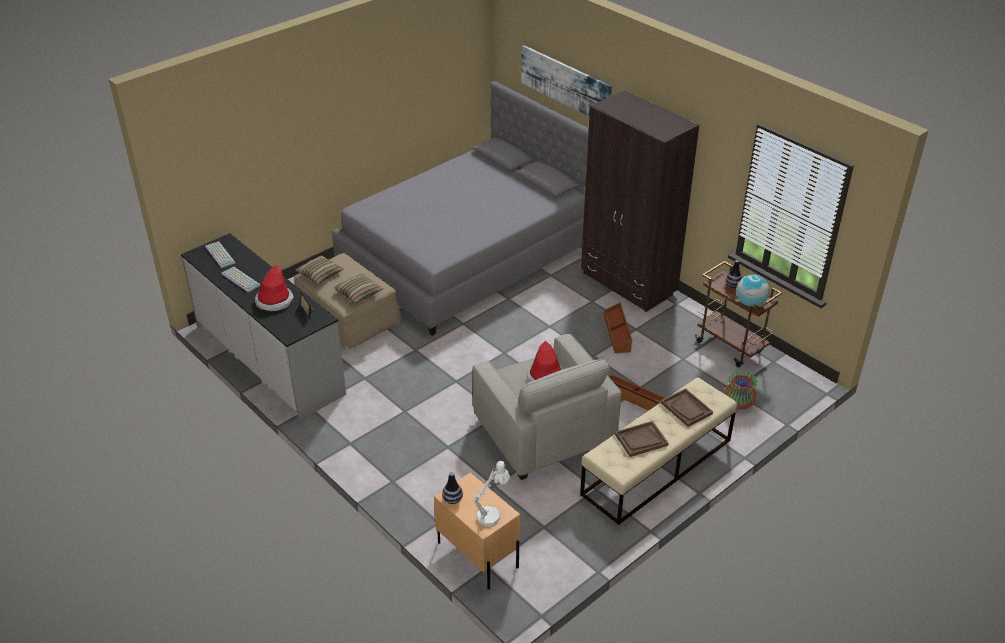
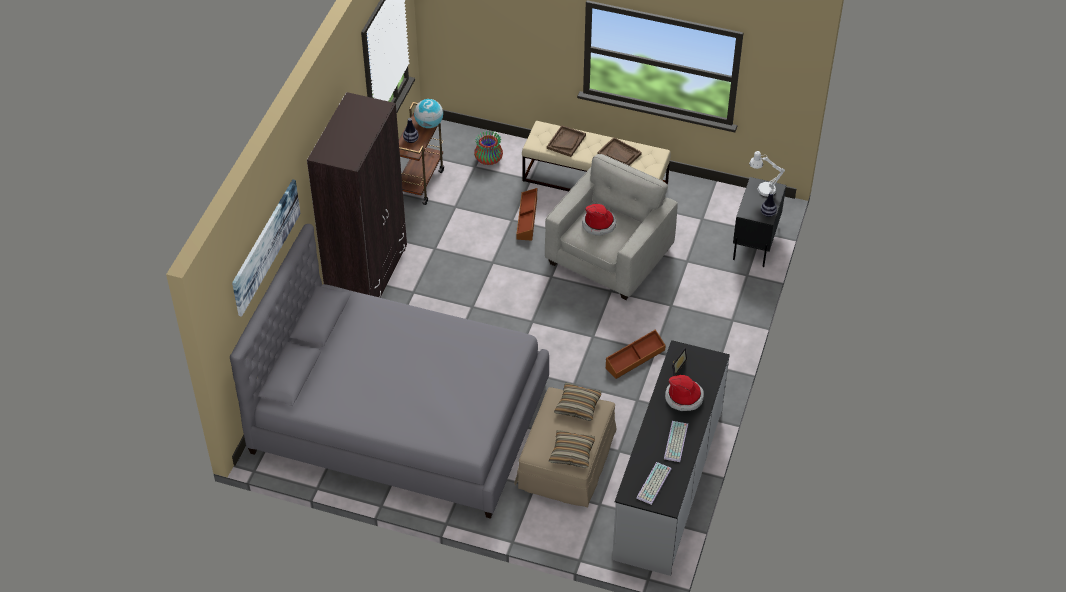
camera: 120 degrees left, 10 degrees up
(477, 554) = (755, 242): beige nightstand -> black nightstand
(617, 333) = (449, 258): brown storage box -> brown storage box (634, 358)

